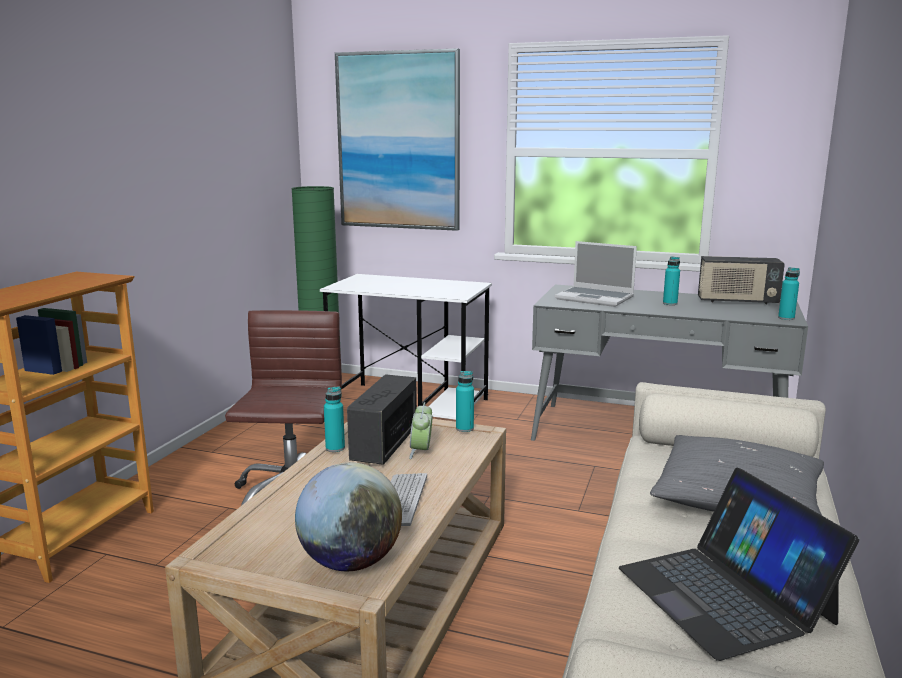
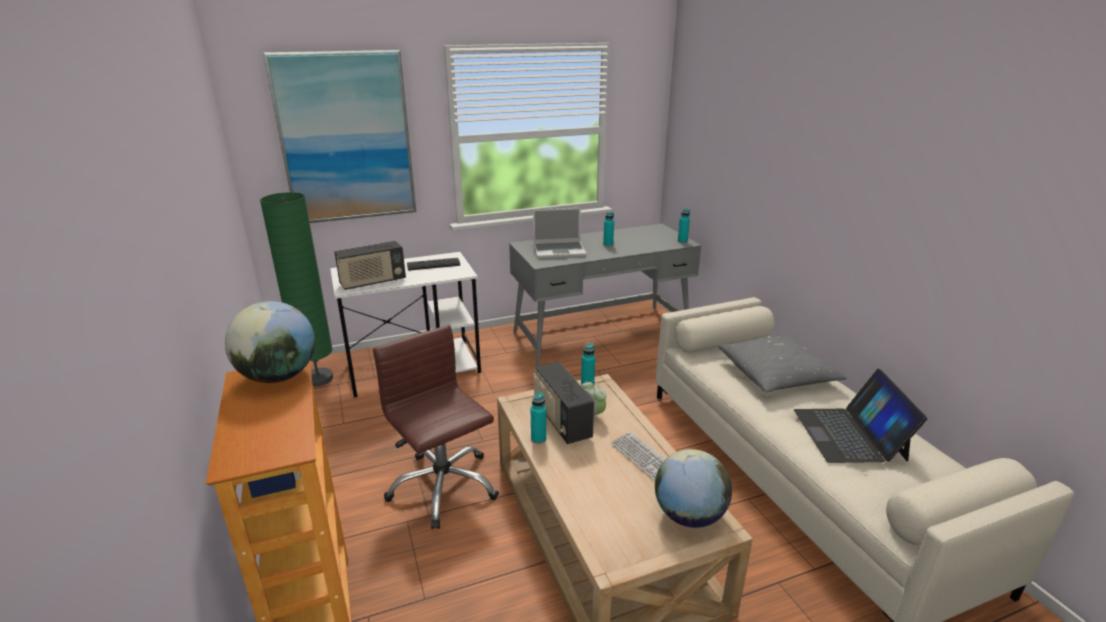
camera: 40 degrees left, 10 degrees up
(92, 278) = (279, 376): none -> globe
(444, 286) = (433, 265): none -> keyboard
(725, 594) = (849, 434): laptop -> laptop turned 60 degrees clockwise
(737, 301) = (637, 232): radio -> radio (372, 282)

